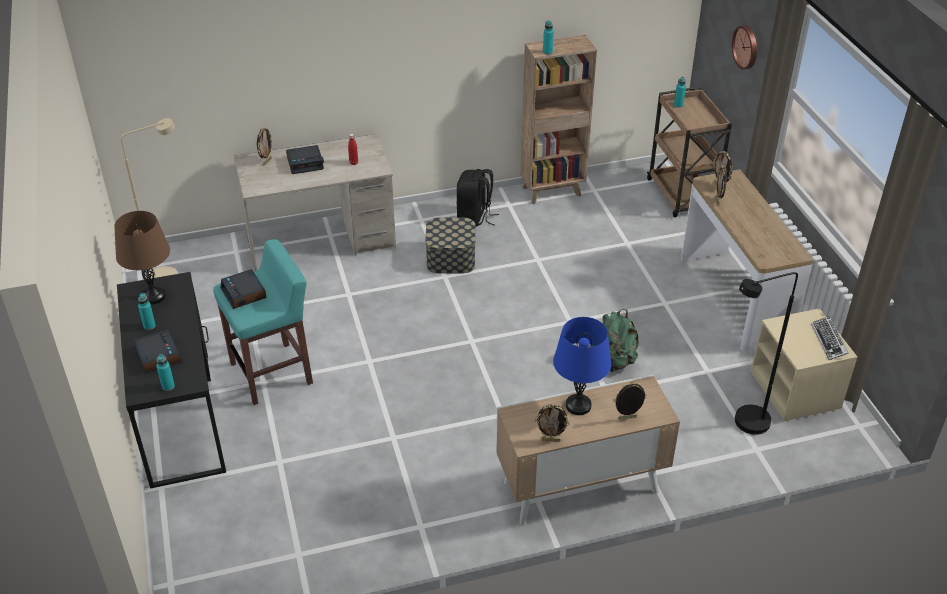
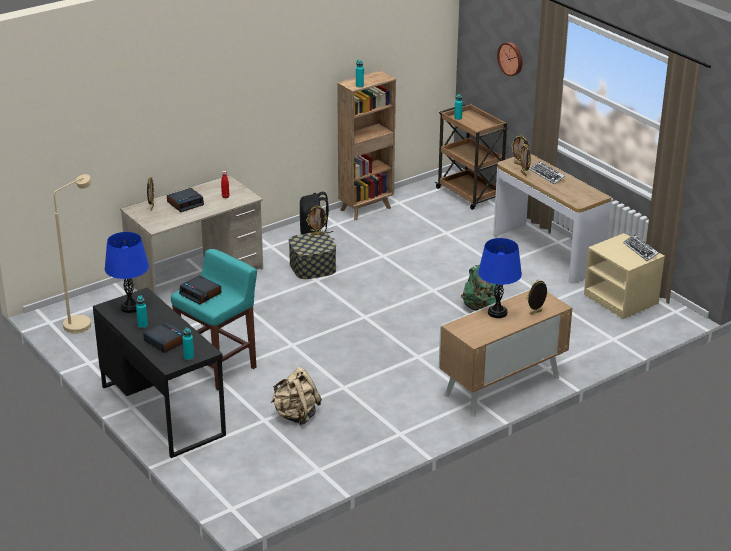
camera: 20 degrees left, 10 degrees down
(153, 296) = (130, 307): brown table lamp -> blue table lamp
(317, 465) = (296, 415): none -> beige backpack
(551, 439) = (490, 335): picture frame -> picture frame (316, 234)
(744, 425) = (596, 327): black floor lamp -> none
(746, 208) = (547, 175): none -> keyboard

